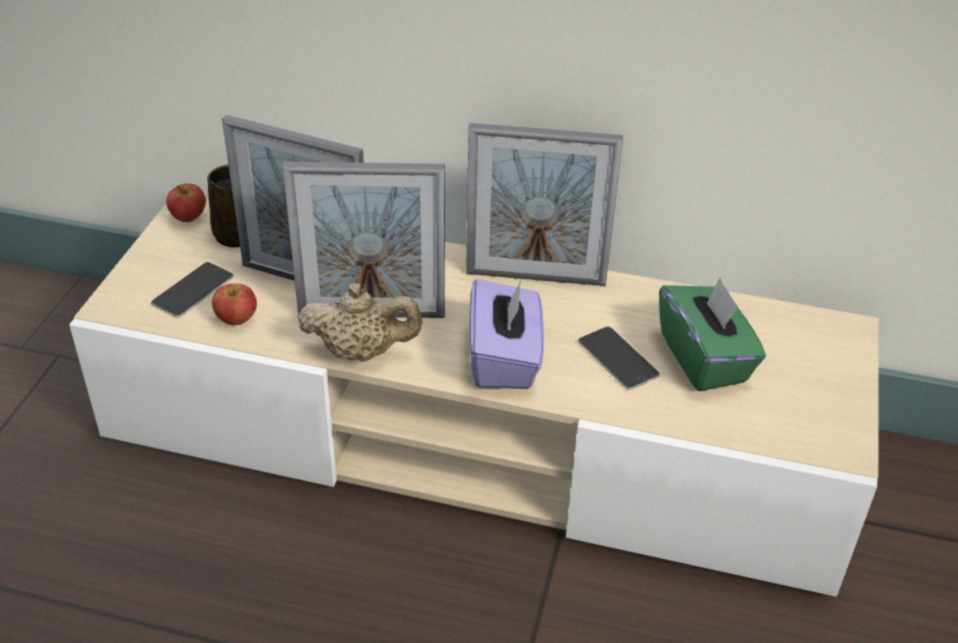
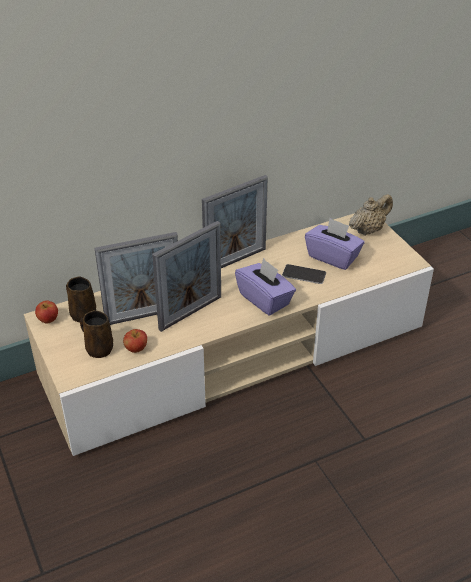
camera: 40 degrees left, 0 degrees up
(193, 290) = (98, 348): phone -> brown mug
(361, 352) = (207, 330): beige teapot -> beige teapot (368, 230)
(704, 359) = (333, 257): green tissue box -> purple tissue box

